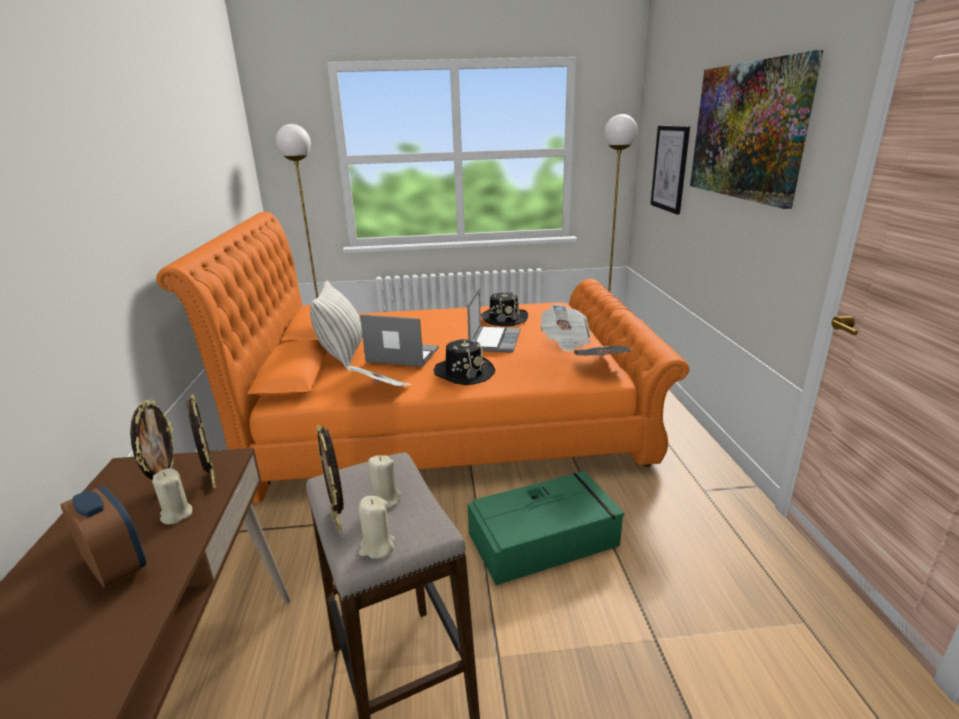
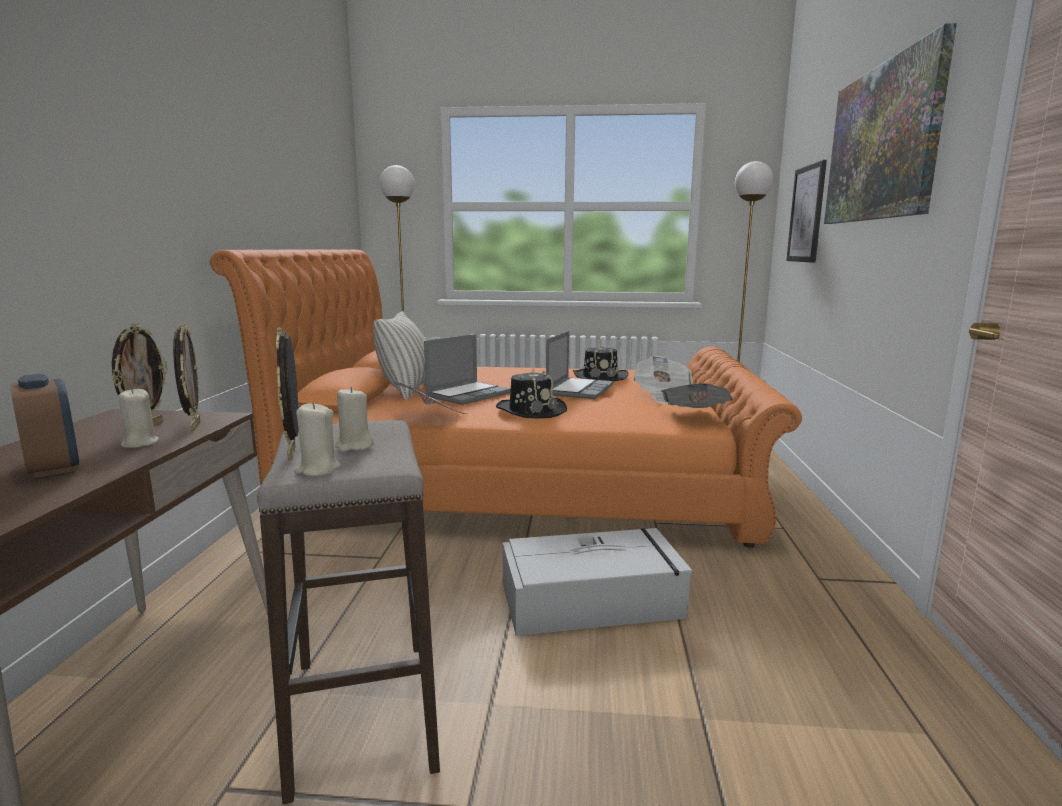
camera: 10 degrees right, 10 degrees down
(401, 356) = (468, 394): laptop -> laptop turned 105 degrees clockwise
(545, 538) = (593, 600): green storage box -> grey storage box

